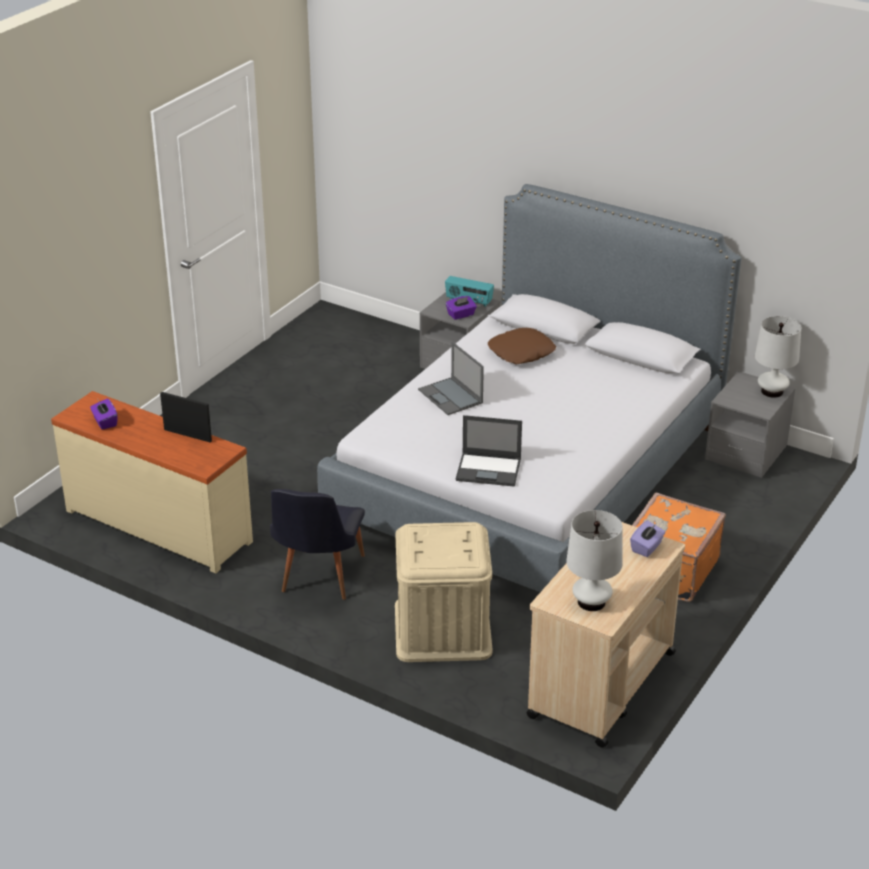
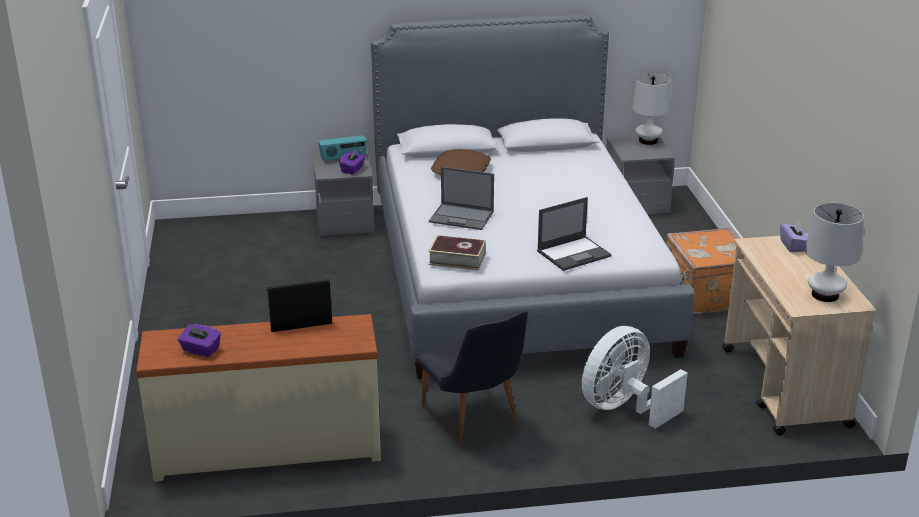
camera: 40 degrees left, 5 degrees down
(389, 432) = (457, 259): none -> book
(442, 629) = (624, 408): beige storage box -> white fan

